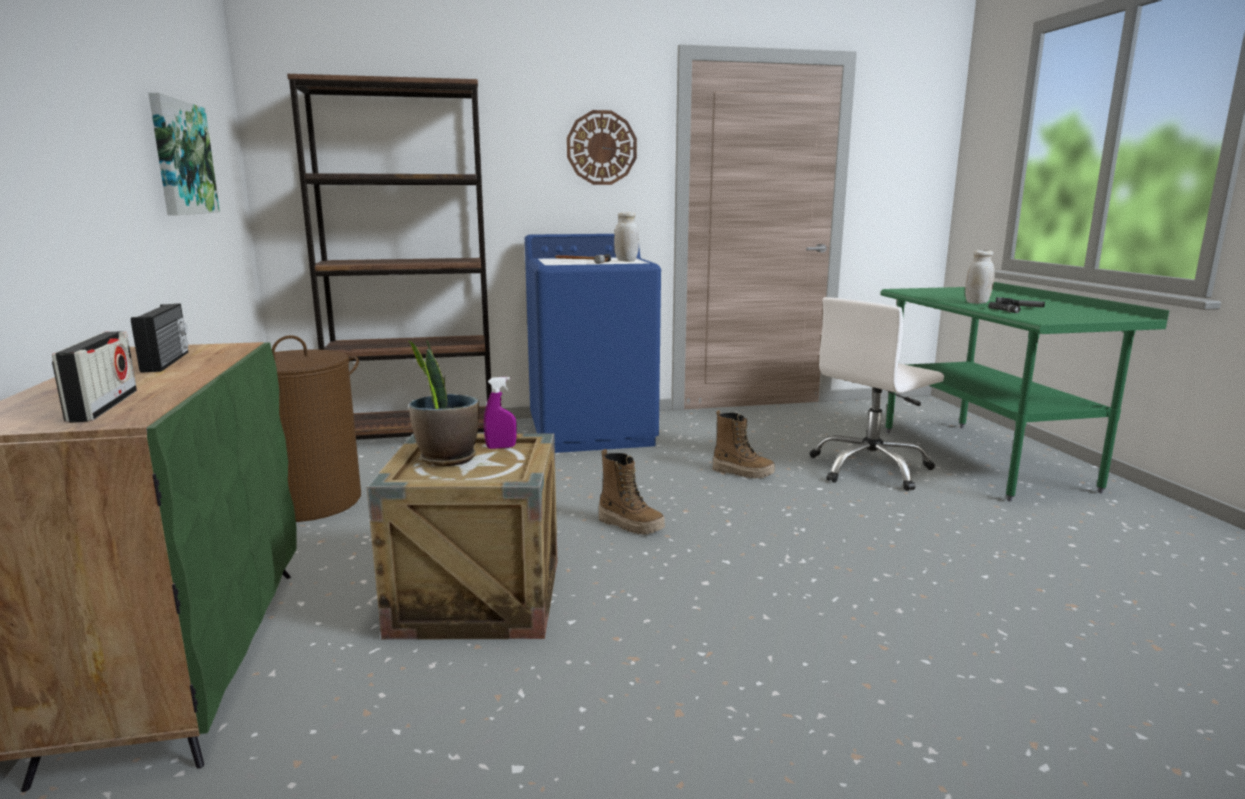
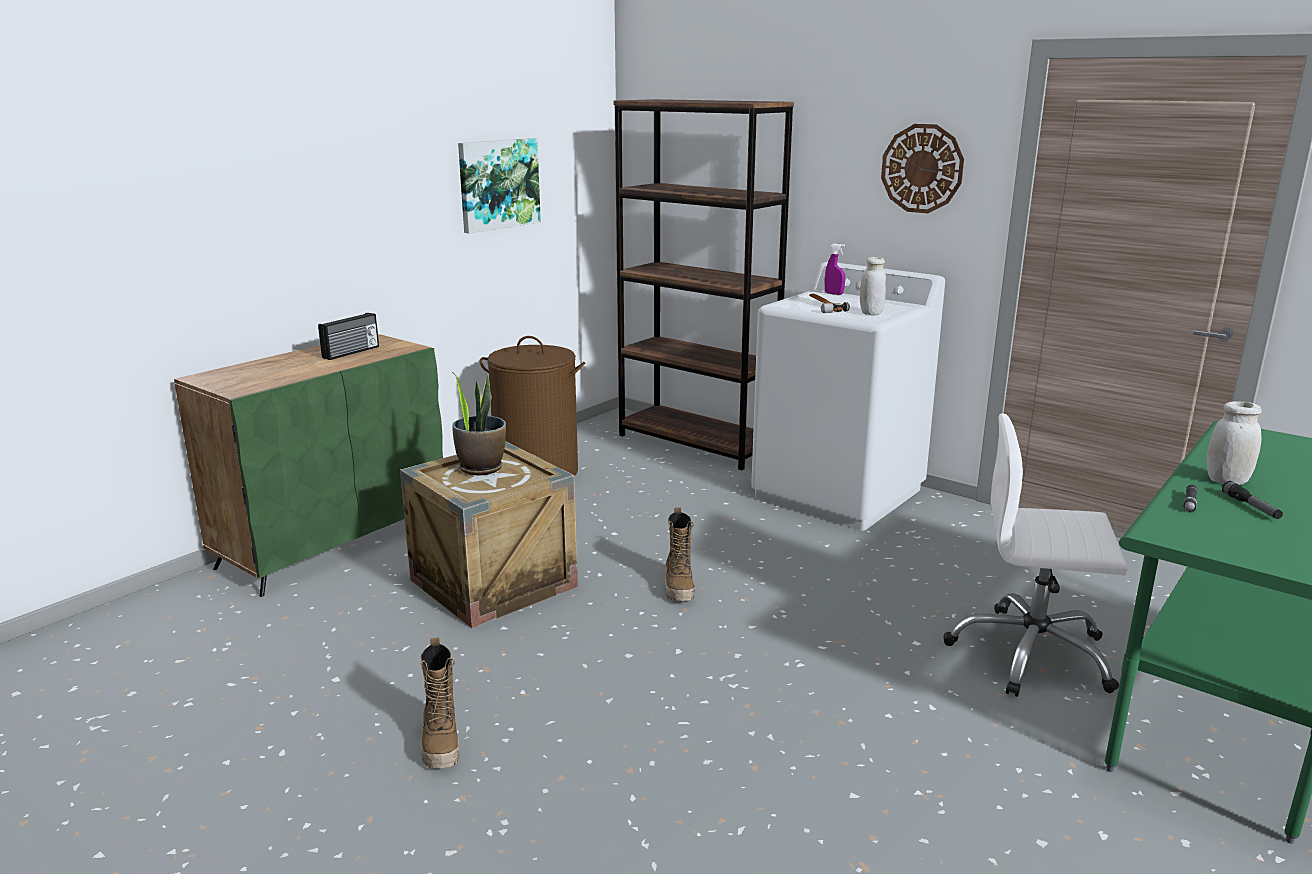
camera: 50 degrees right, 5 degrees up
(103, 406) = (253, 379): radio -> none
(501, 447) = (525, 472): purple spray bottle -> purple spray bottle (833, 294)
(592, 432) = (839, 494): blue washing machine -> white washing machine
(742, 473) = (879, 592): boot -> boot (441, 743)

